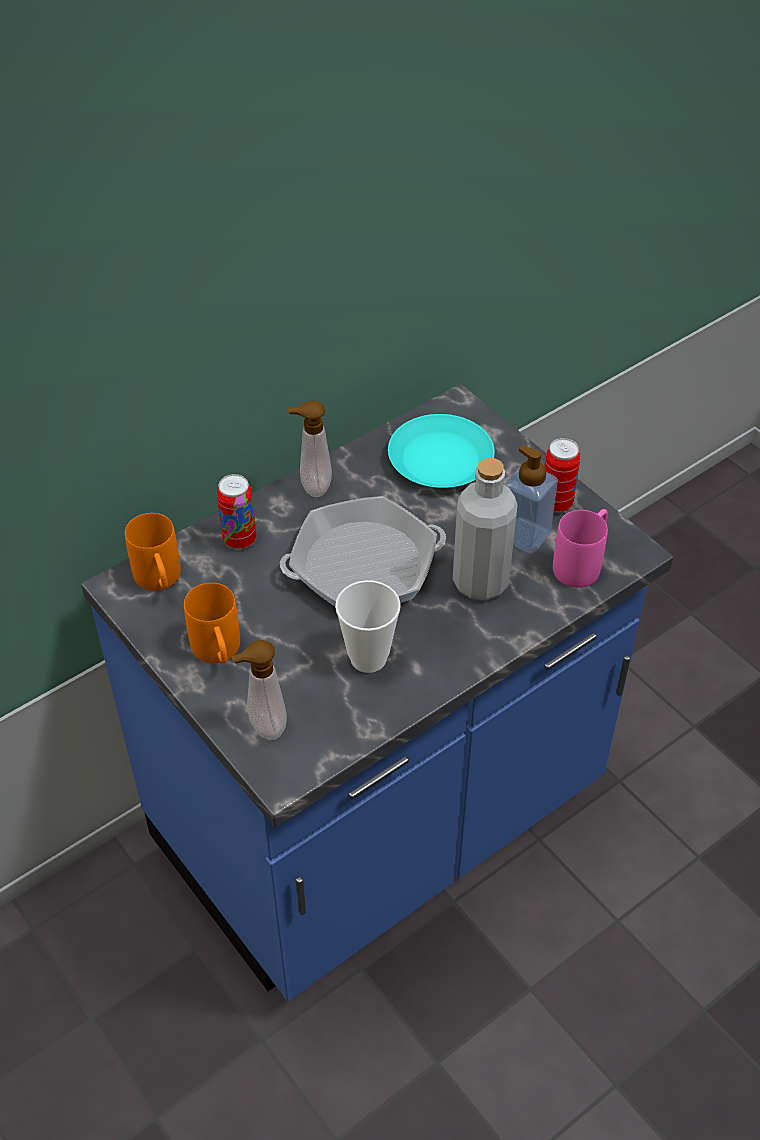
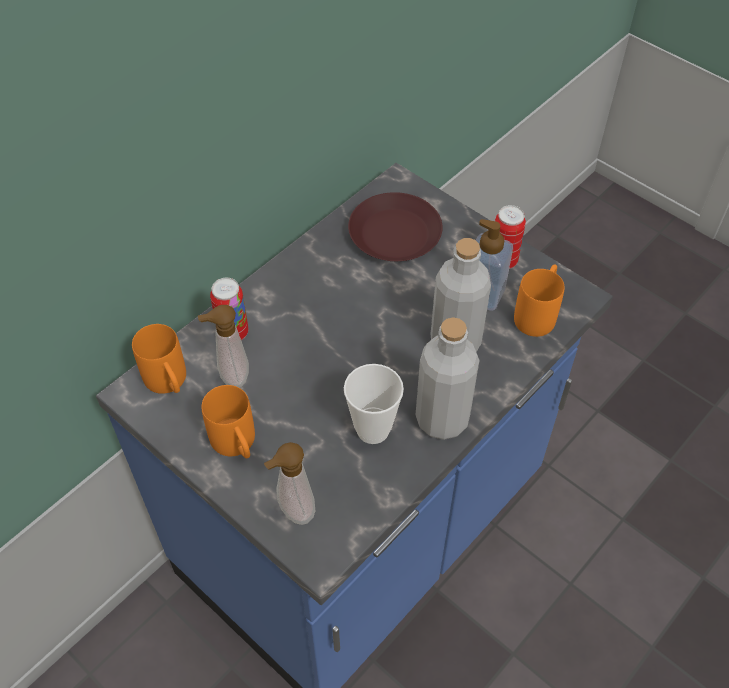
camera: 10 degrees left, 5 degrees up
(312, 487) = (288, 274): soap dispenser -> soap dispenser (231, 377)
(363, 565) = (349, 341): frying pan -> none
(441, 461) = (395, 235): turquoise plate -> brown plate
(447, 658) = (442, 419): none -> grey bottle
(582, 563) = (538, 313): pink mug -> orange mug

